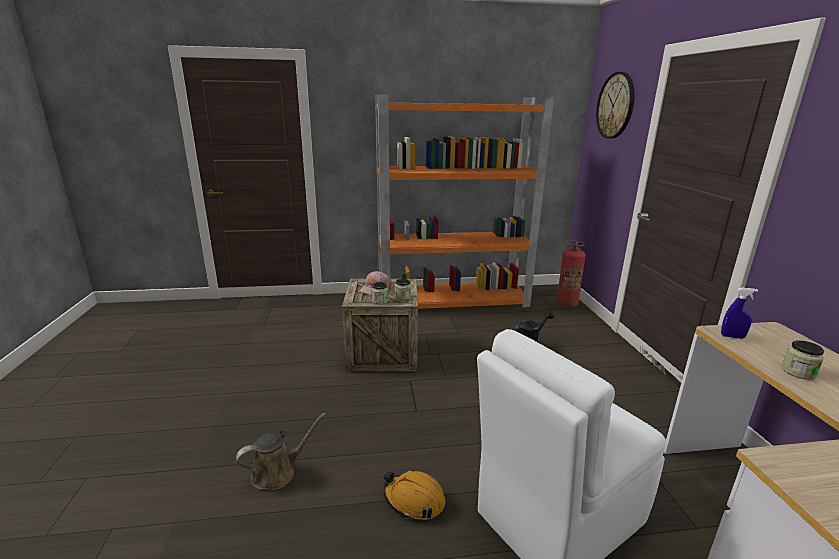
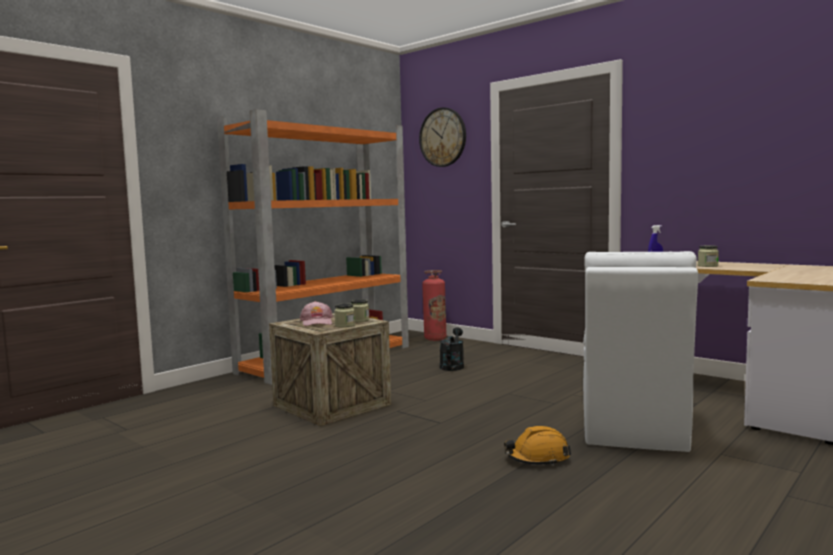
camera: 40 degrees left, 15 degrees down
(278, 472) = (398, 494): brown watering can -> none

